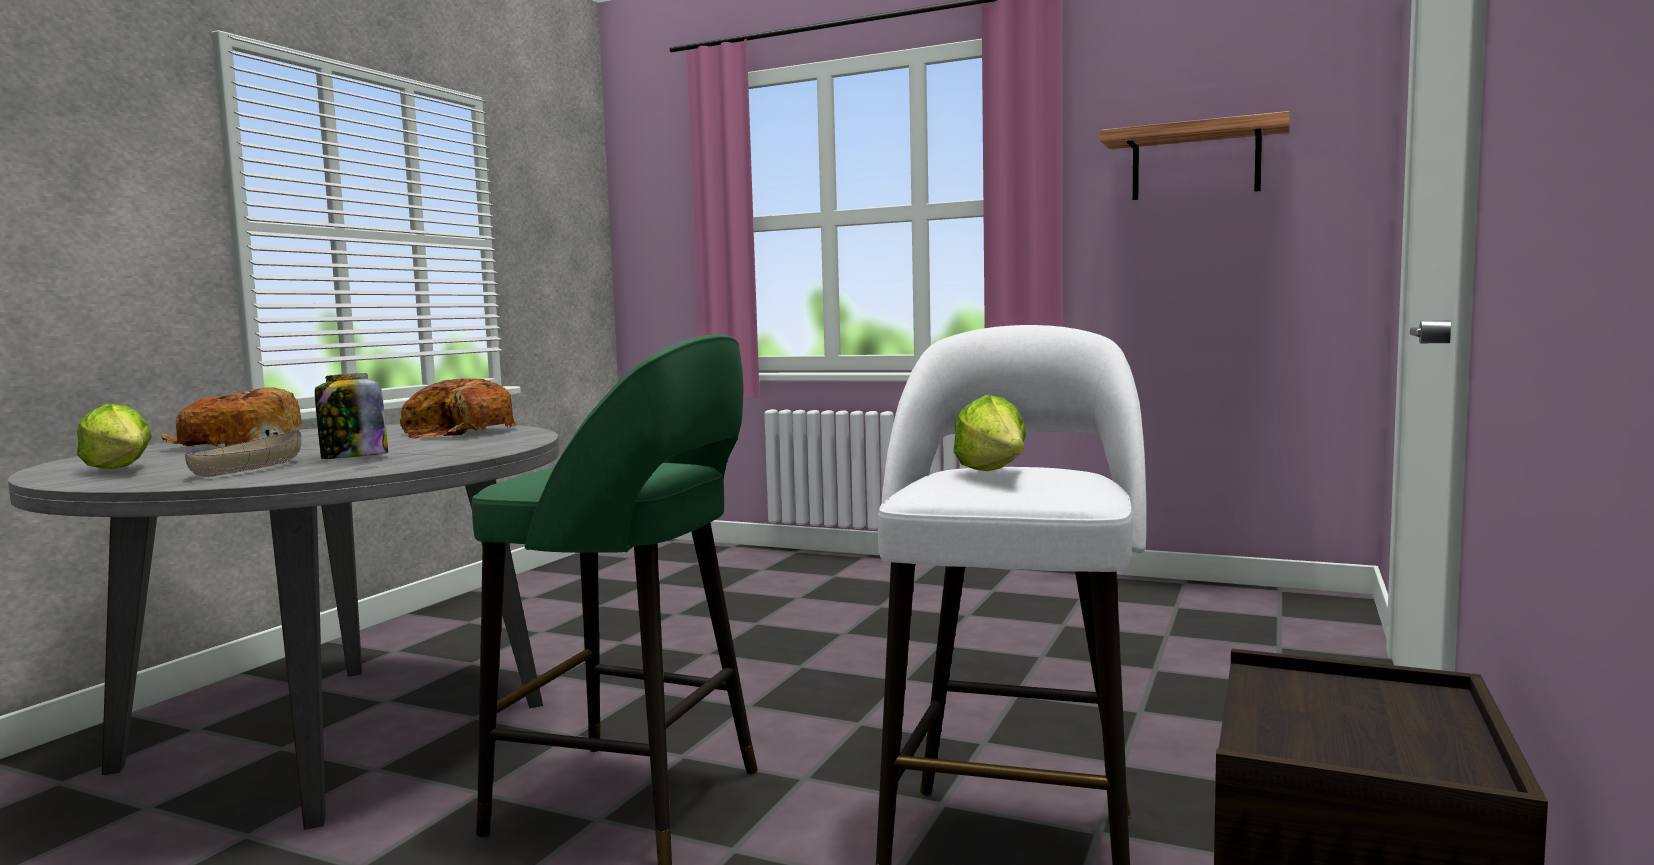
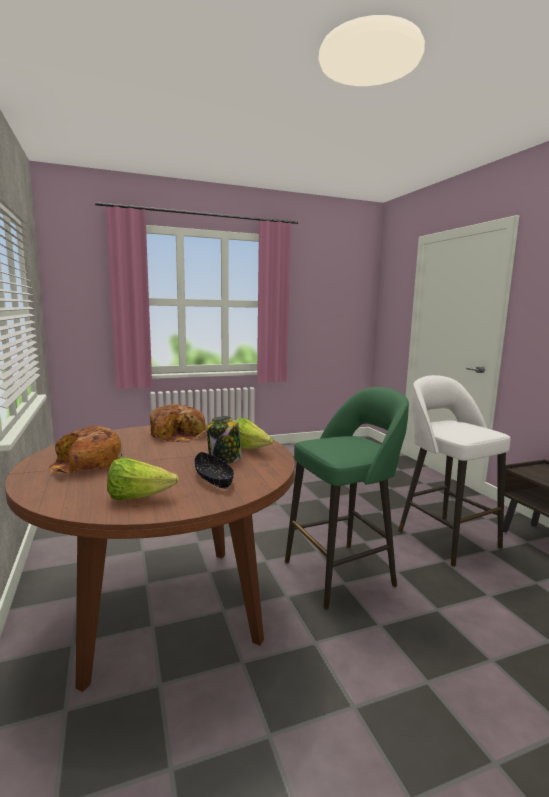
camera: 45 degrees left, 5 degrees up
(247, 469) = (213, 479): beige bowl -> black bowl
(338, 735) = (166, 607): grey dining table -> brown dining table
(995, 475) = (455, 426): lettuce -> lettuce (249, 449)
(1195, 162) = (325, 294): shelf -> none

